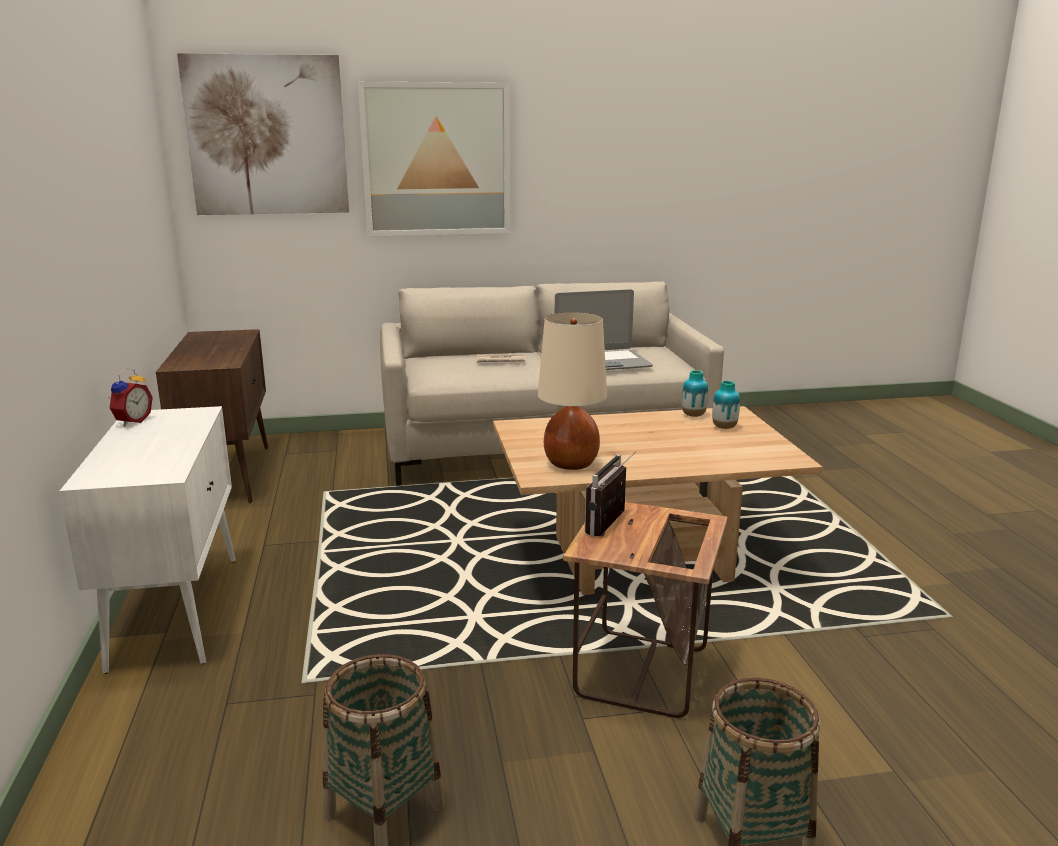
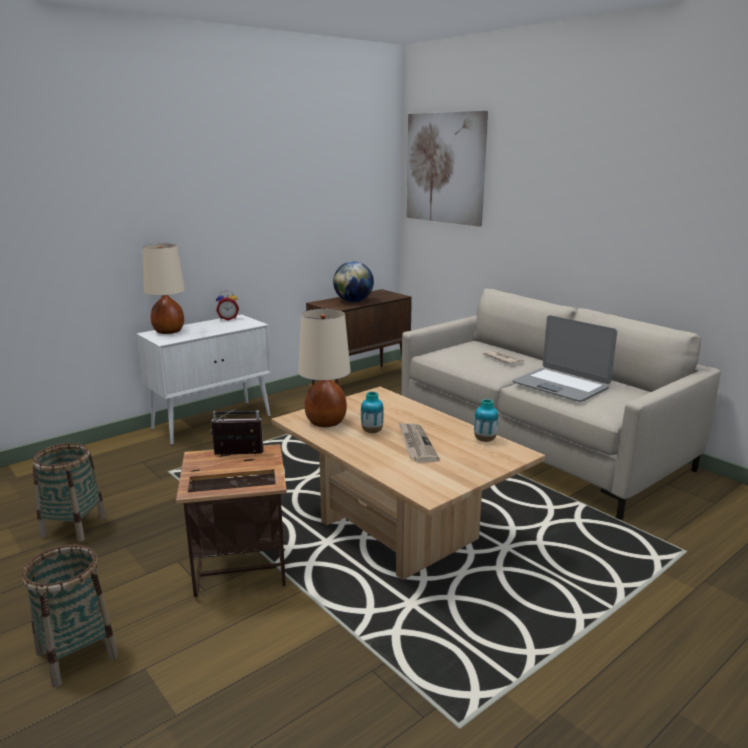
camera: 60 degrees right, 0 degrees up
(111, 466) = (168, 331): none -> beige table lamp
(216, 352) = (353, 301): none -> globe
(436, 160) = (539, 192): picture -> none
(676, 440) = (416, 444): none -> newspaper
(724, 427) = (472, 456): vase -> vase (372, 431)

